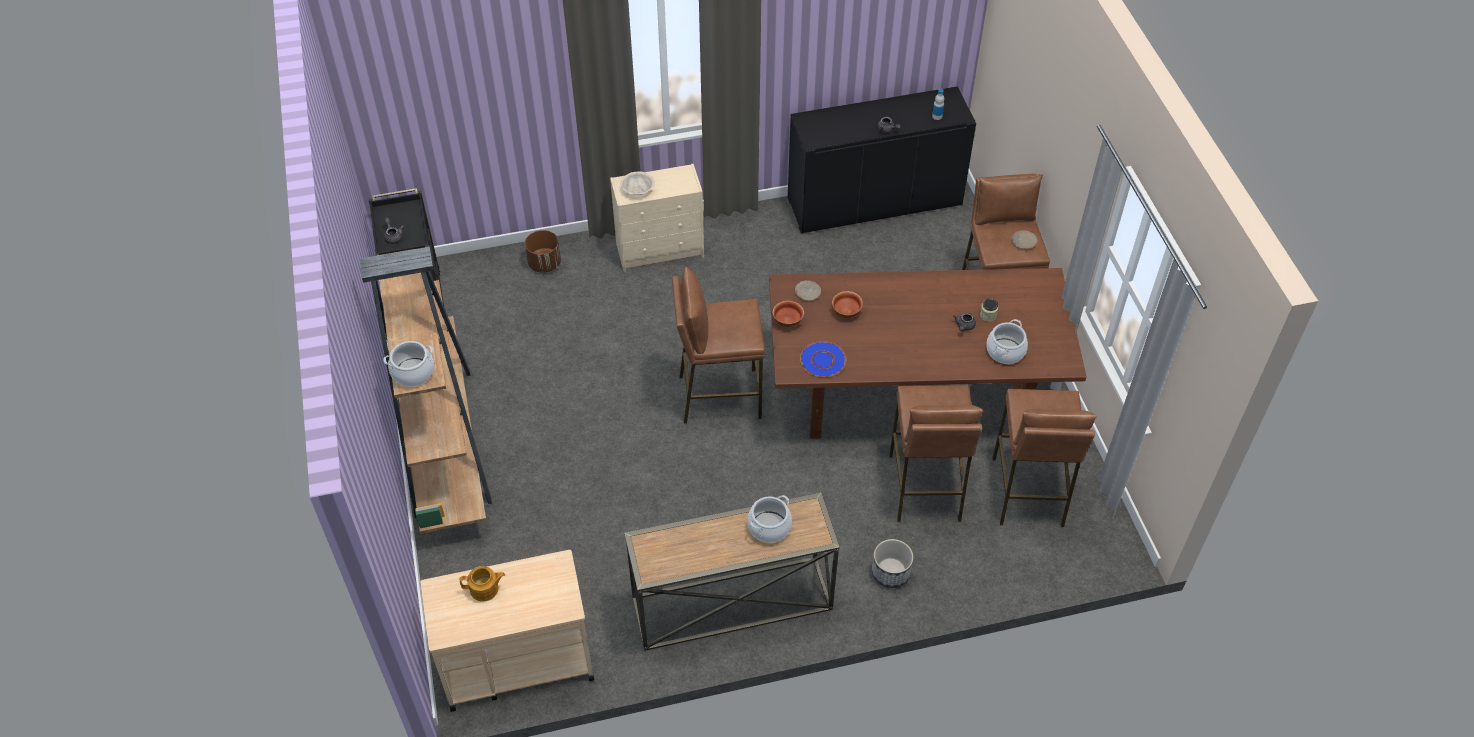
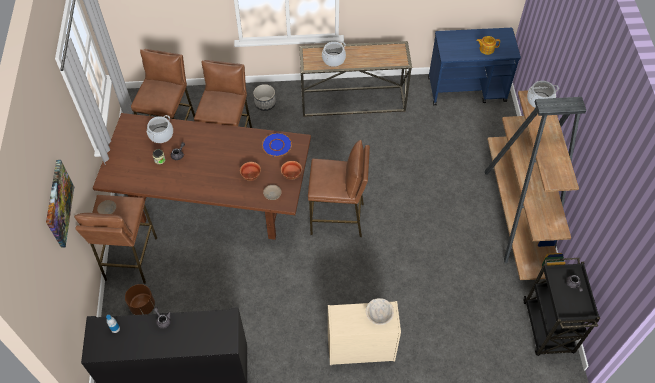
camera: 170 degrees left, 5 degrees up
(516, 662) = (467, 89): beige cart -> blue cart
(545, 263) = (452, 350): brown planter -> brown planter (142, 306)
(1043, 112) = (58, 203): none -> picture

